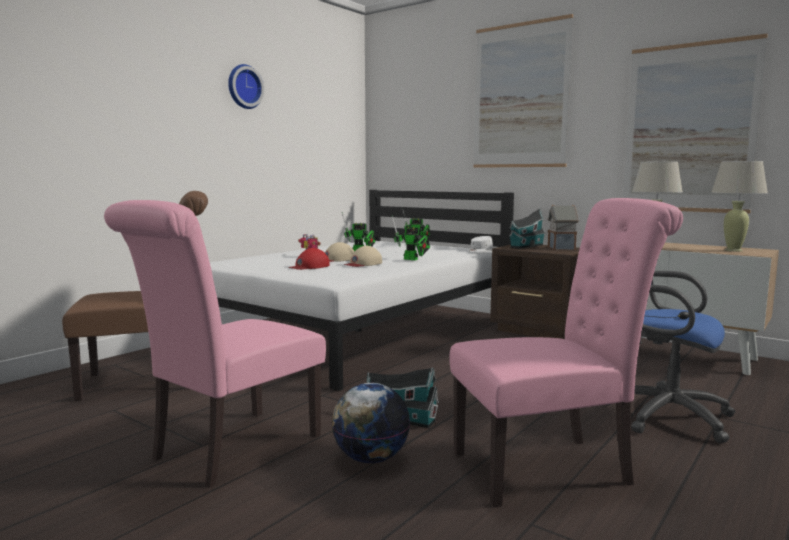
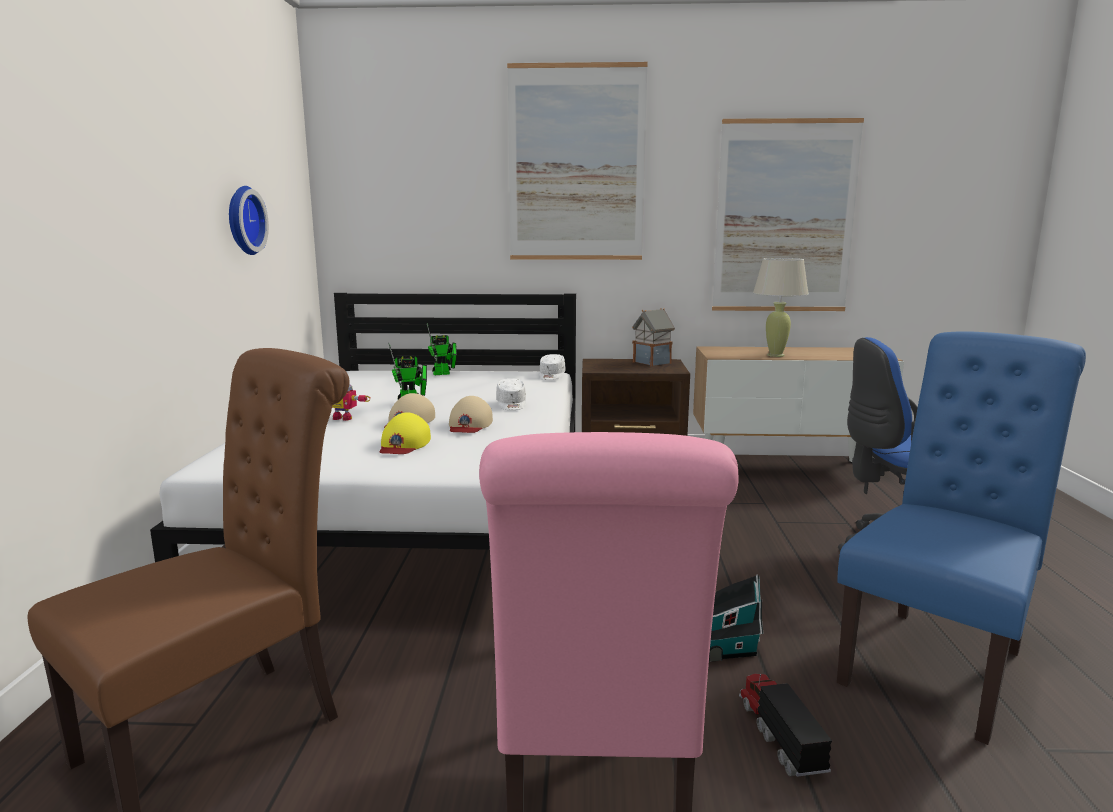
camera: 35 degrees left, 5 degrees up
(243, 87) = (176, 124): wall clock -> wall clock (242, 220)
(309, 266) = (404, 444): red cap -> yellow cap
(370, 458) = (779, 735): globe -> toy truck
(412, 259) = (511, 404): toy robot -> white cap
(526, 246) = (609, 364): toy house -> none
(551, 467) = (938, 662): pink chair -> blue chair
(733, 250) = (851, 353): beige table lamp -> none

